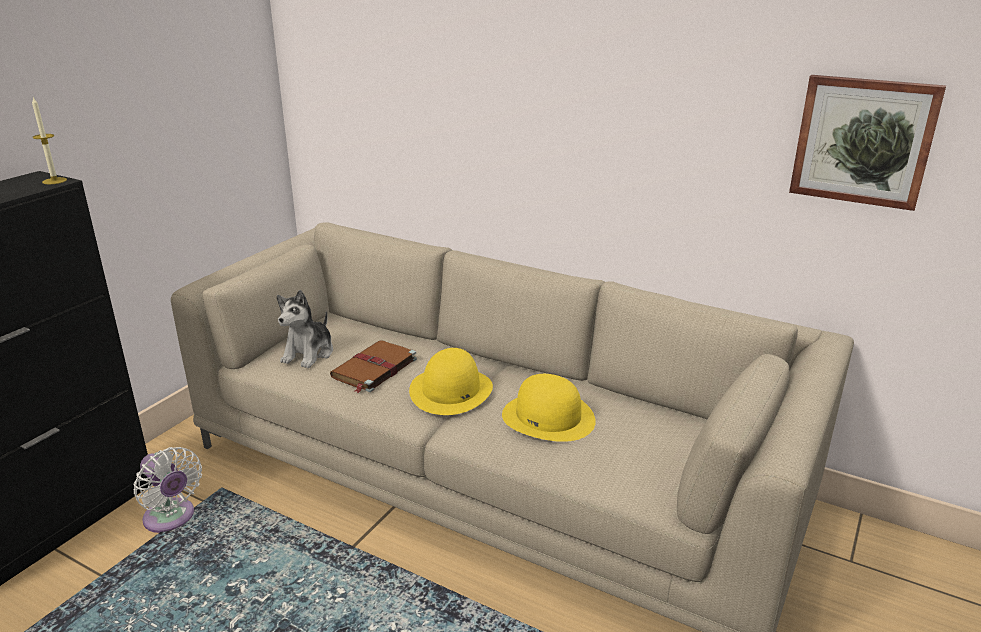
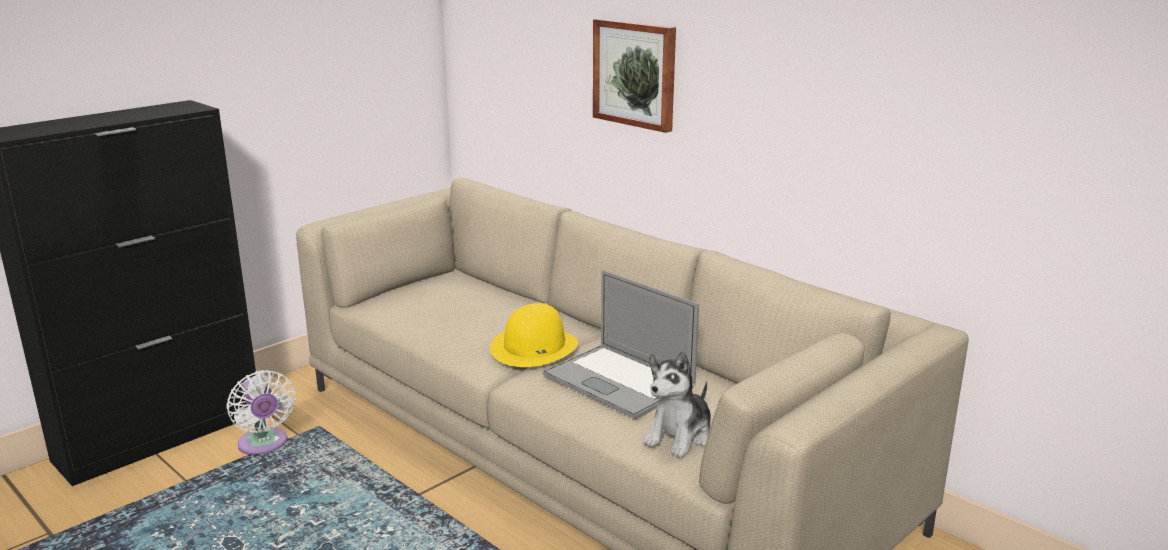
camera: 15 degrees right, 5 degrees down
(54, 181) = (196, 107): candle -> none
(309, 354) = (415, 301): plush toy -> plush toy (680, 436)
(373, 369) = (469, 320): brown book -> none
(548, 417) = (618, 381): yellow hat -> laptop
(863, 141) = (973, 109): picture -> picture (635, 74)

